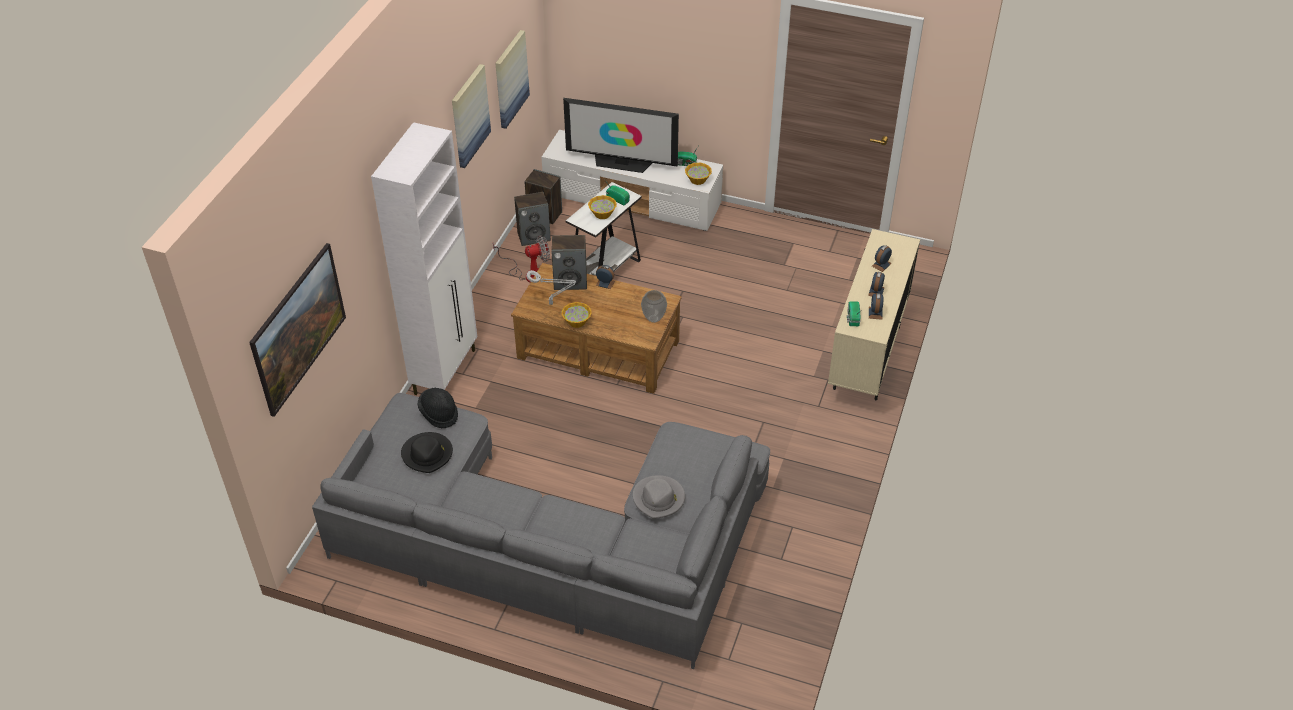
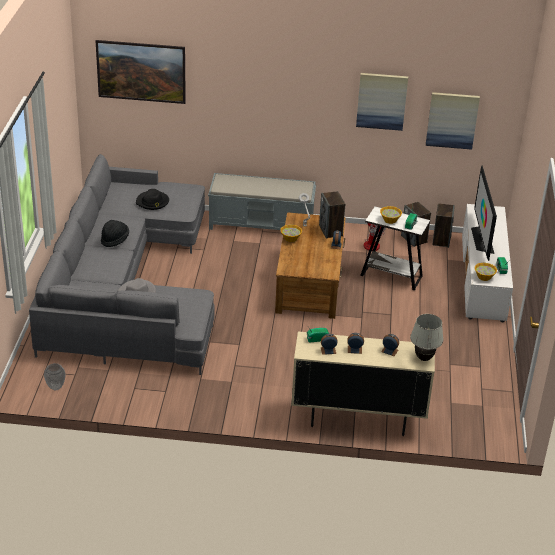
camera: 75 degrees right, 10 degrees down
(439, 413) = (188, 201): black hat -> black hat (115, 240)
(446, 371) = (262, 224): white cabinet -> grey bench
(653, 318) = (308, 270): vase -> vase (56, 387)
(897, 242) = (424, 358): none -> white table lamp

